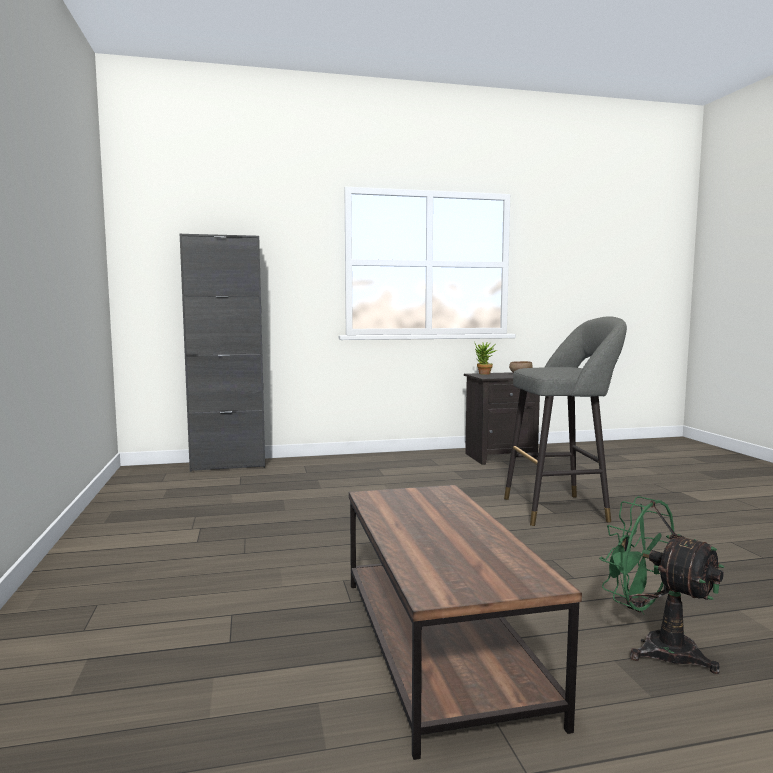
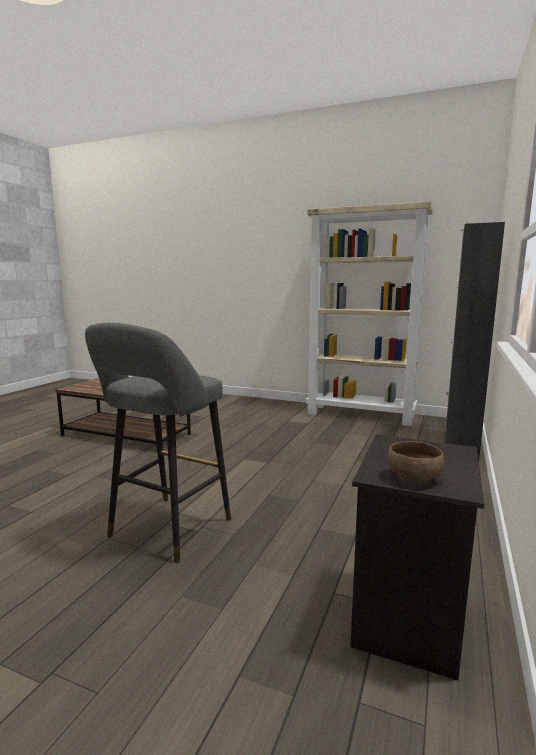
camera: 125 degrees right, 5 degrees up
(125, 509) = (361, 415): none -> beige bookcase
(484, 374) = (449, 454): potted plant -> none
(655, 647) = (39, 463): green fan -> none

